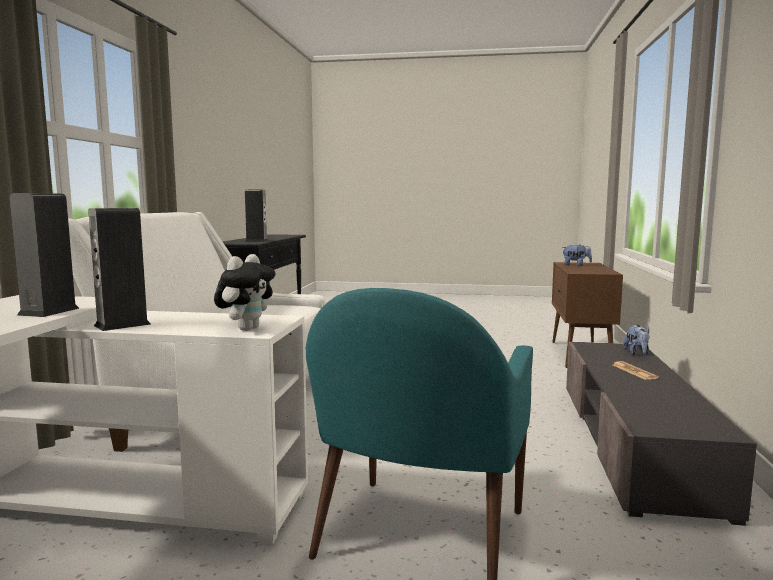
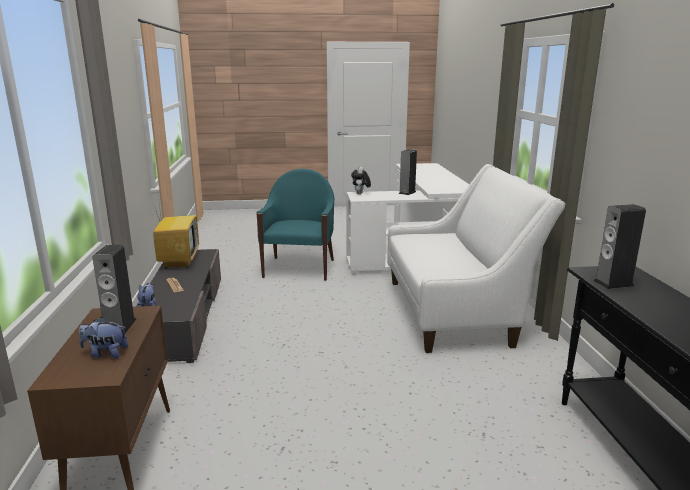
camera: 165 degrees right, 10 degrees up
(49, 311) = (431, 186): speaker -> speaker (120, 326)
(687, 411) = (179, 261): none -> television

